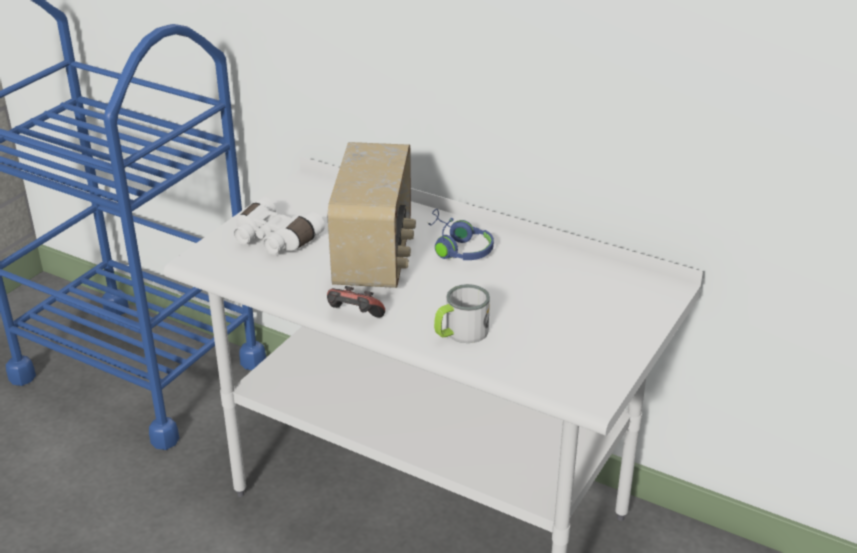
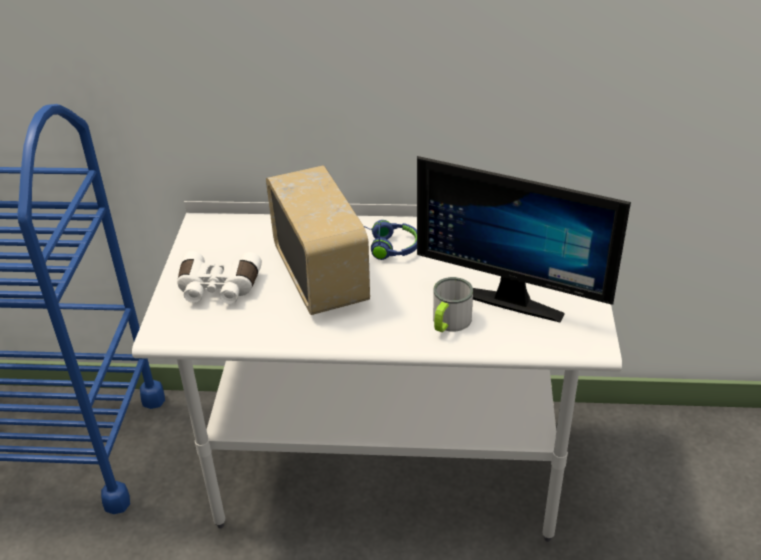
camera: 25 degrees left, 5 degrees up
(353, 318) = (349, 340): game controller -> none
(548, 330) = (515, 296): none -> monitor

